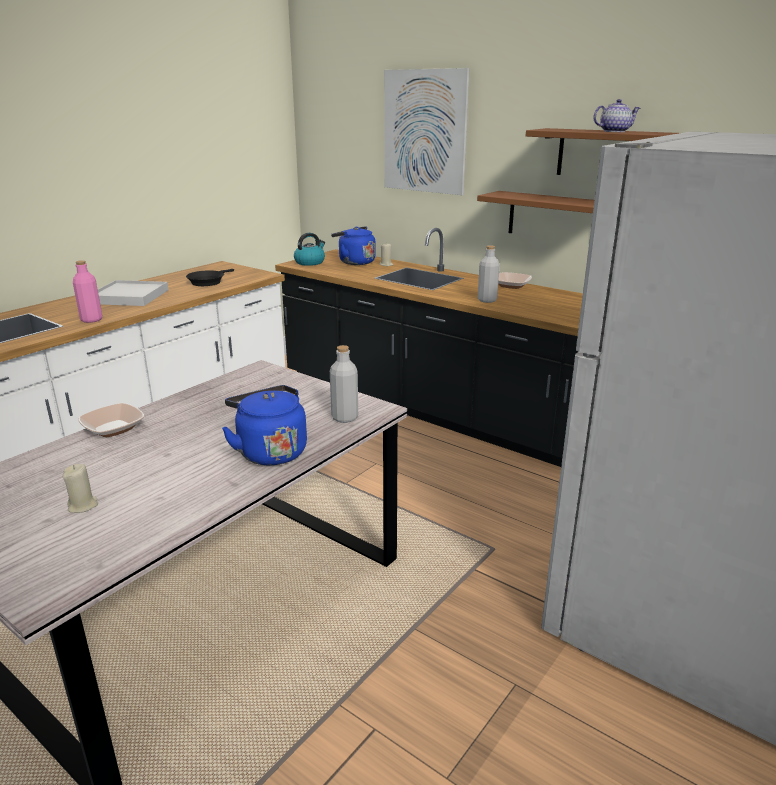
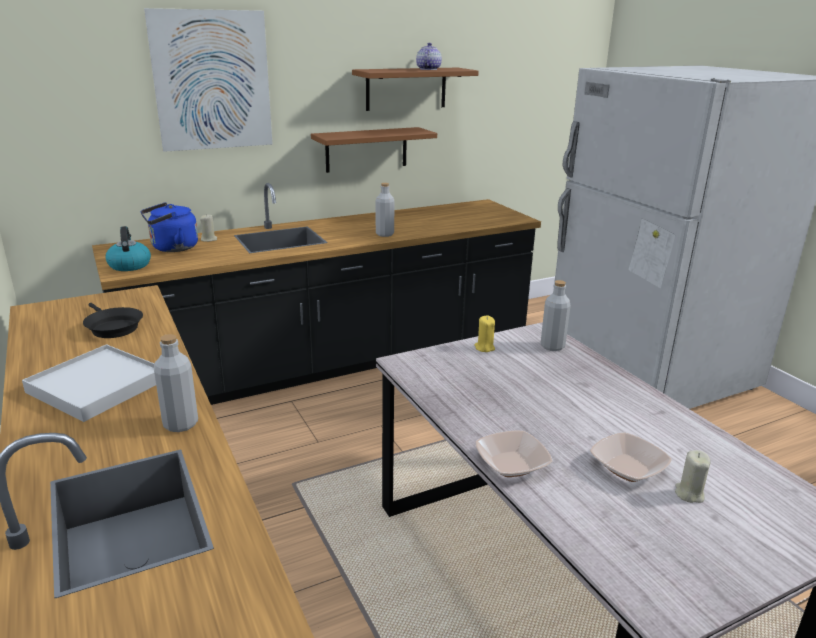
camera: 65 degrees left, 0 degrees up
(91, 320) = (180, 424): pink bottle -> grey bottle
(270, 451) = (605, 387): blue kettle -> none
(313, 391) = (484, 348): none -> yellow candle
(511, 285) = (355, 219): bowl -> bowl (627, 467)

